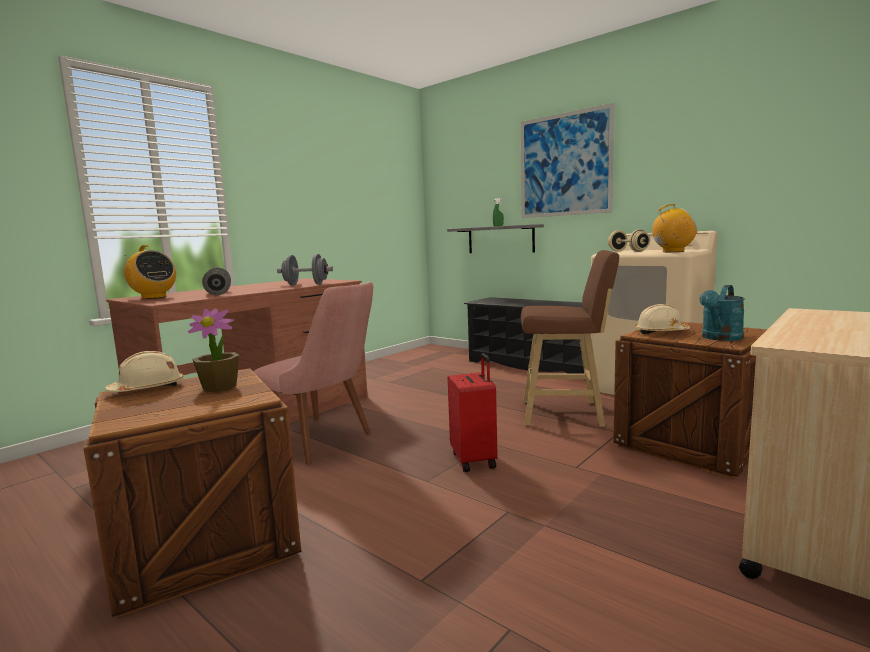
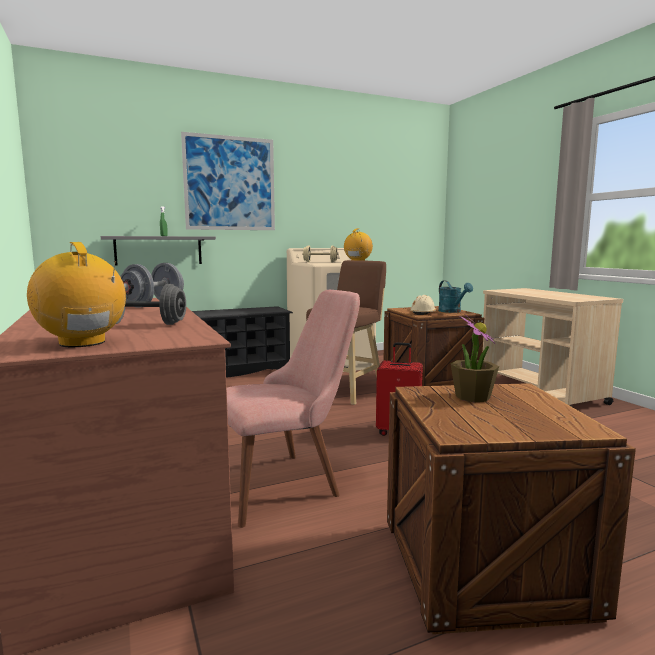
camera: 65 degrees left, 0 degrees up
(148, 389) = (453, 422): beige hard hat -> none
(153, 297) = (83, 343): radio -> radio turned 105 degrees counterclockwise

